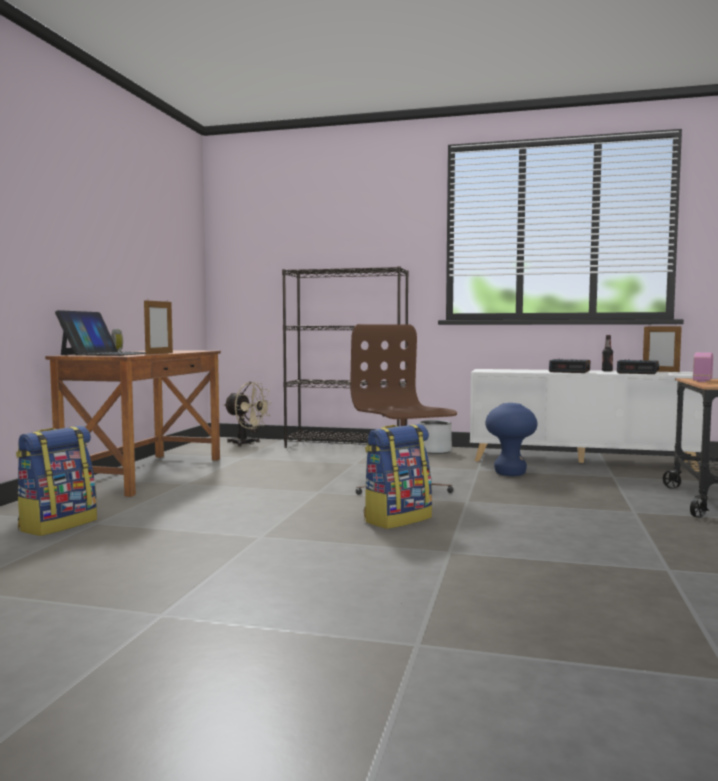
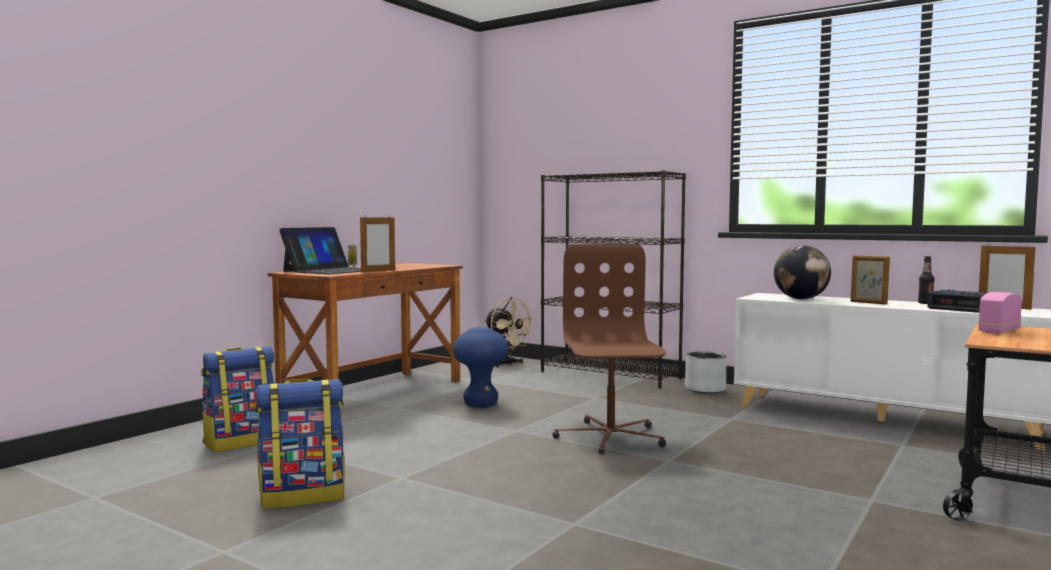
camera: 20 degrees right, 0 degrees up
(397, 519) = (562, 474): backpack -> backpack (303, 496)
(510, 474) = (765, 428): blue stool -> blue stool (480, 405)
(518, 371) = (801, 299): none -> globe
(570, 371) = (868, 303): alarm clock -> picture frame

